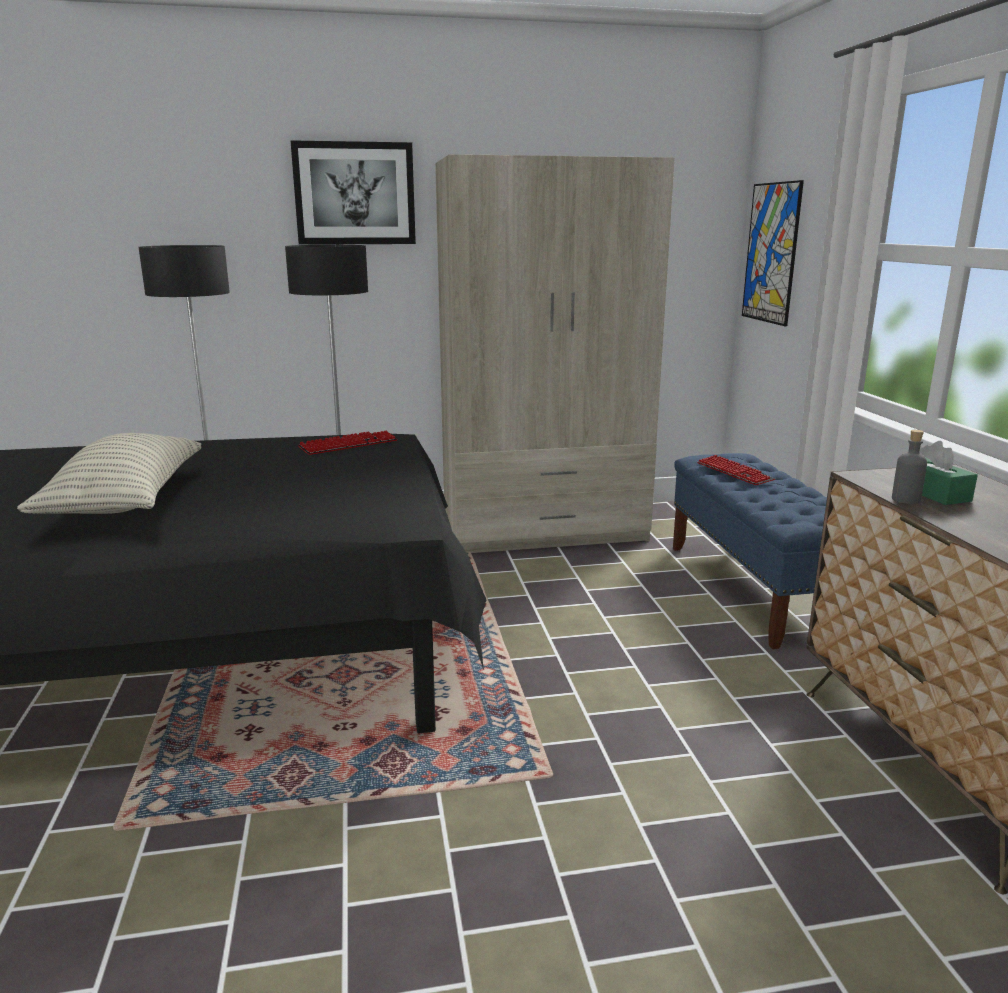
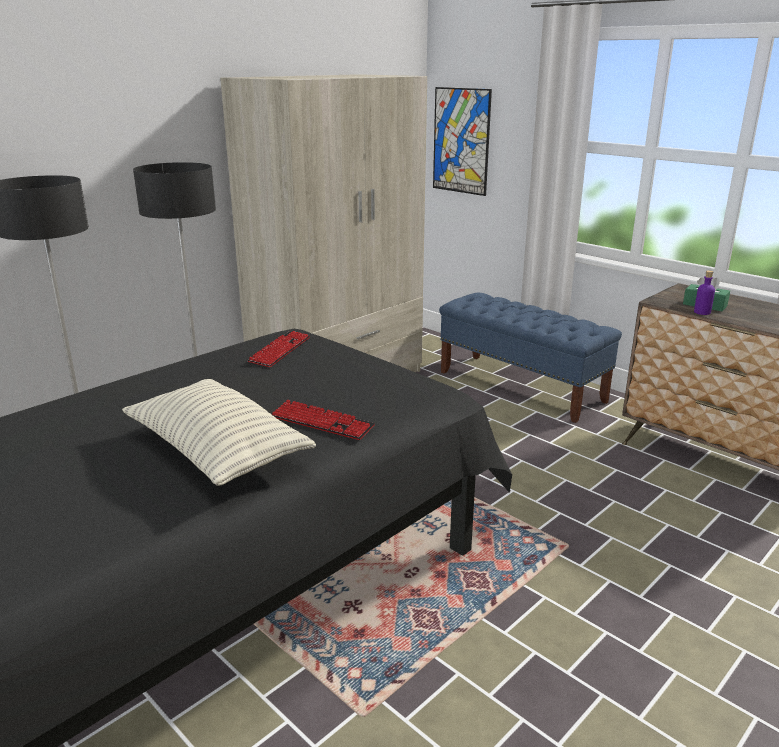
camera: 35 degrees left, 5 degrees up
(354, 194) = (153, 110): picture -> none
(734, 472) = (497, 309): keyboard -> keyboard (321, 422)
(905, 499) = (702, 312): grey bottle -> purple bottle

